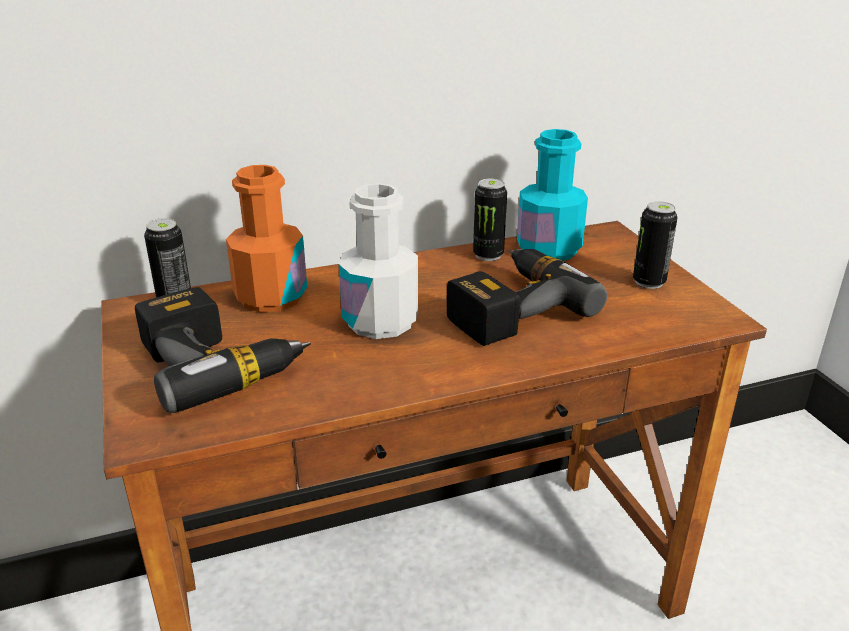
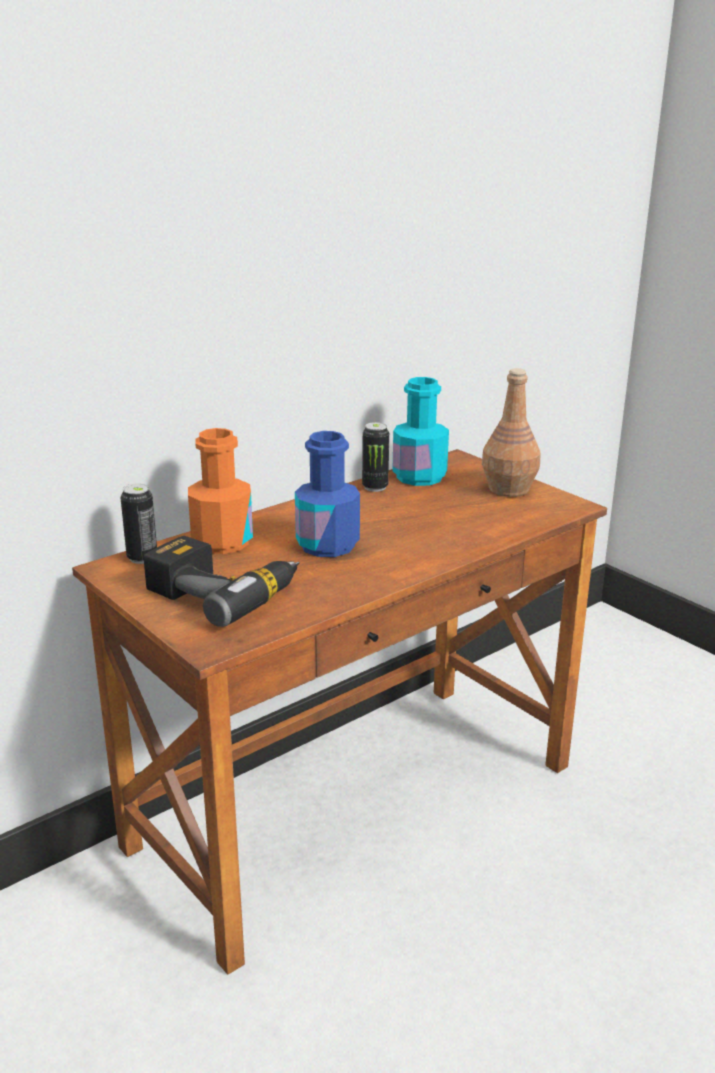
camera: 20 degrees left, 5 degrees down
(380, 321) = (327, 545): white bottle -> blue bottle
(511, 307) = (420, 520): power drill -> none
(649, 282) = (509, 489): can -> brown bottle

